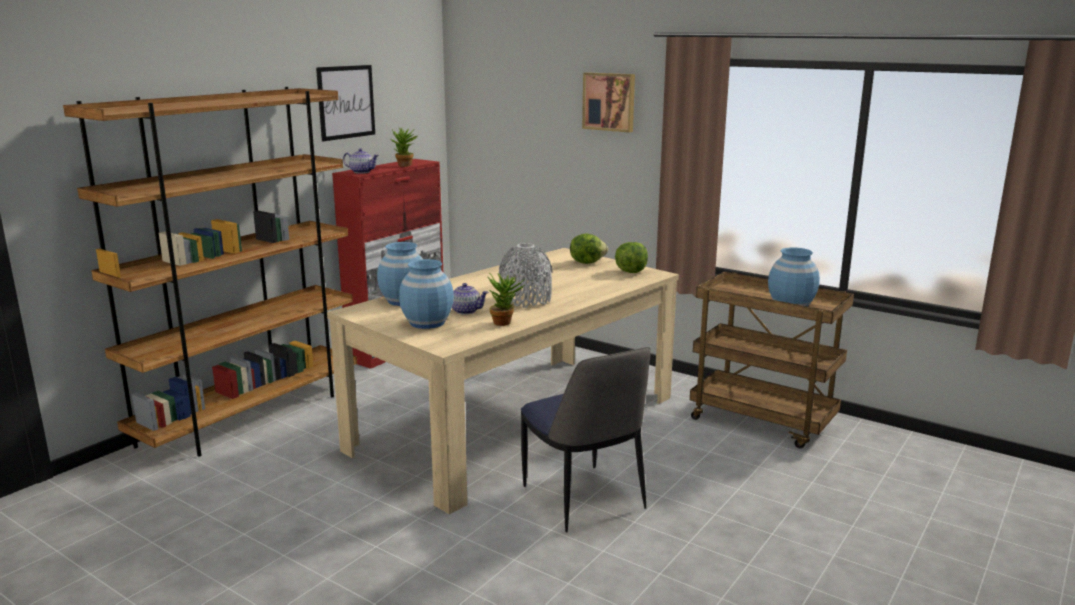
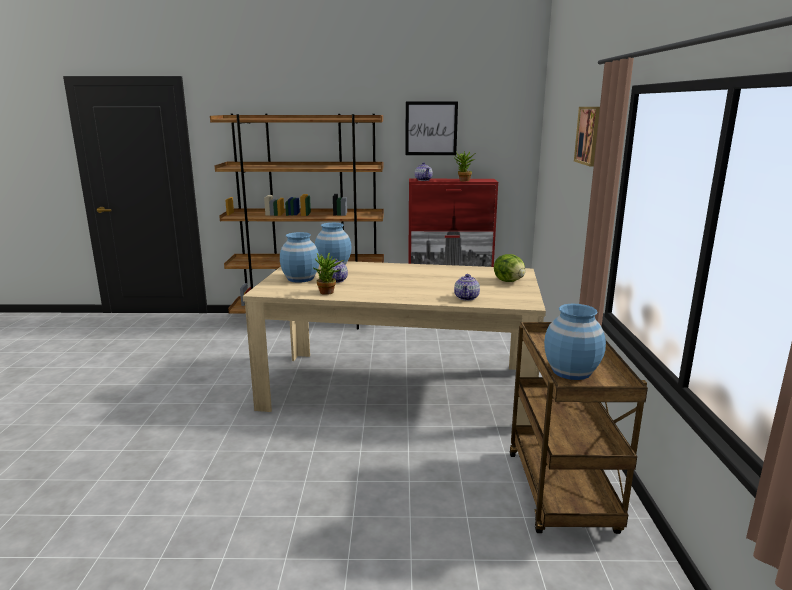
camera: 55 degrees right, 0 degrees up
(525, 300) = (384, 287): grey vase -> none
(584, 499) = (317, 450): chair -> none
(609, 284) = (467, 297): none -> teapot
(630, 271) = (515, 296): lettuce -> none

